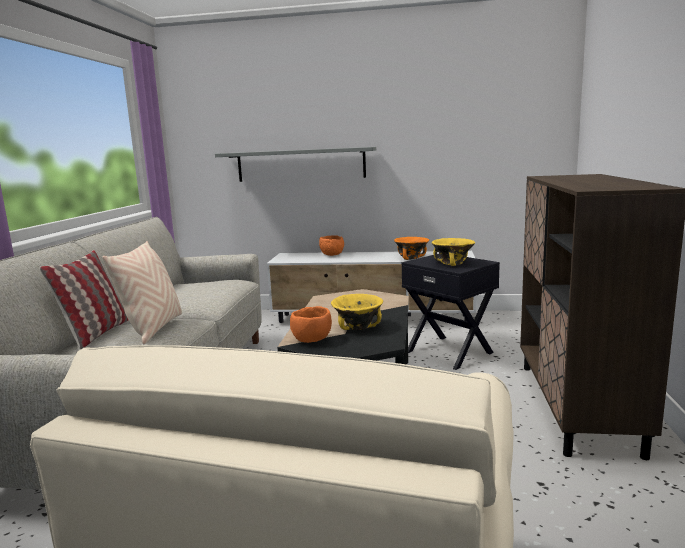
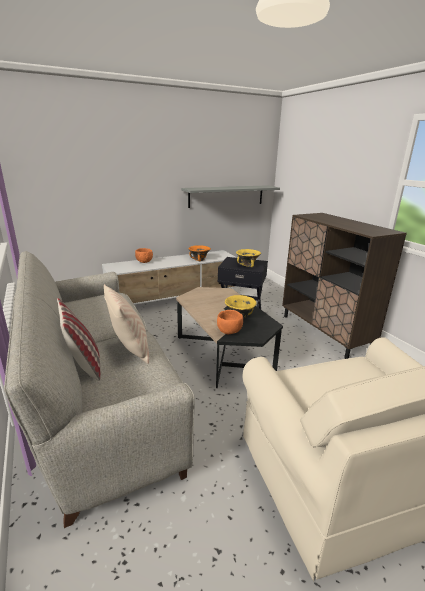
camera: 35 degrees left, 10 degrees up
(301, 164) = (114, 198): grey shelf -> grey shelf (226, 196)

